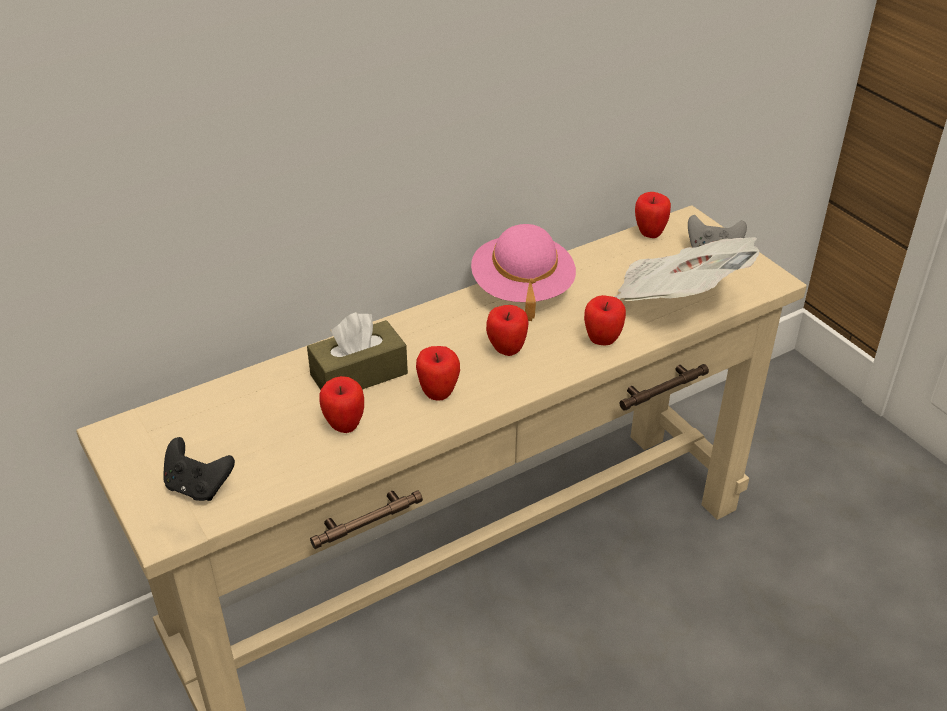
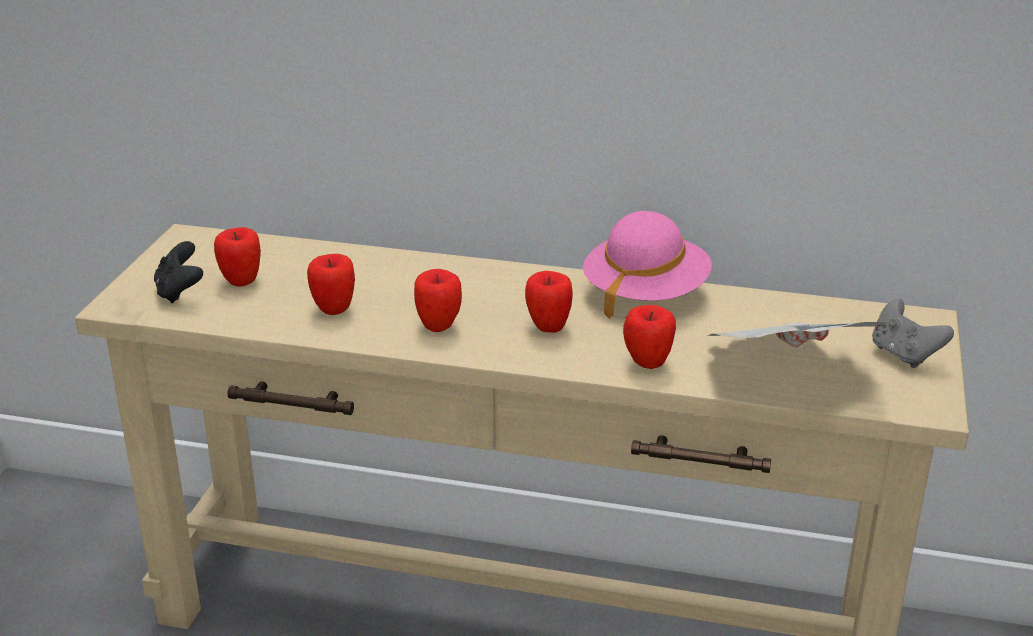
camera: 45 degrees right, 10 degrees down
(359, 374) = (403, 284): brown tissue box -> none
(649, 234) = (857, 311): apple -> apple (241, 281)

